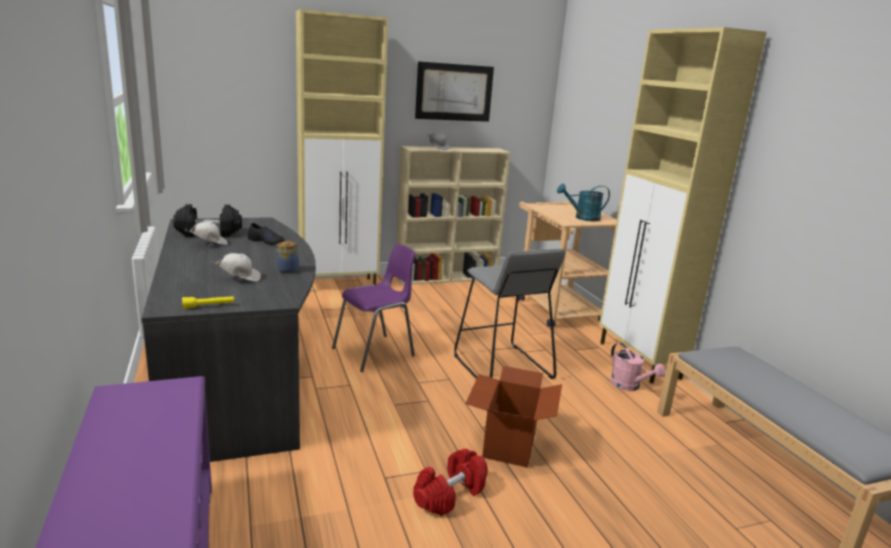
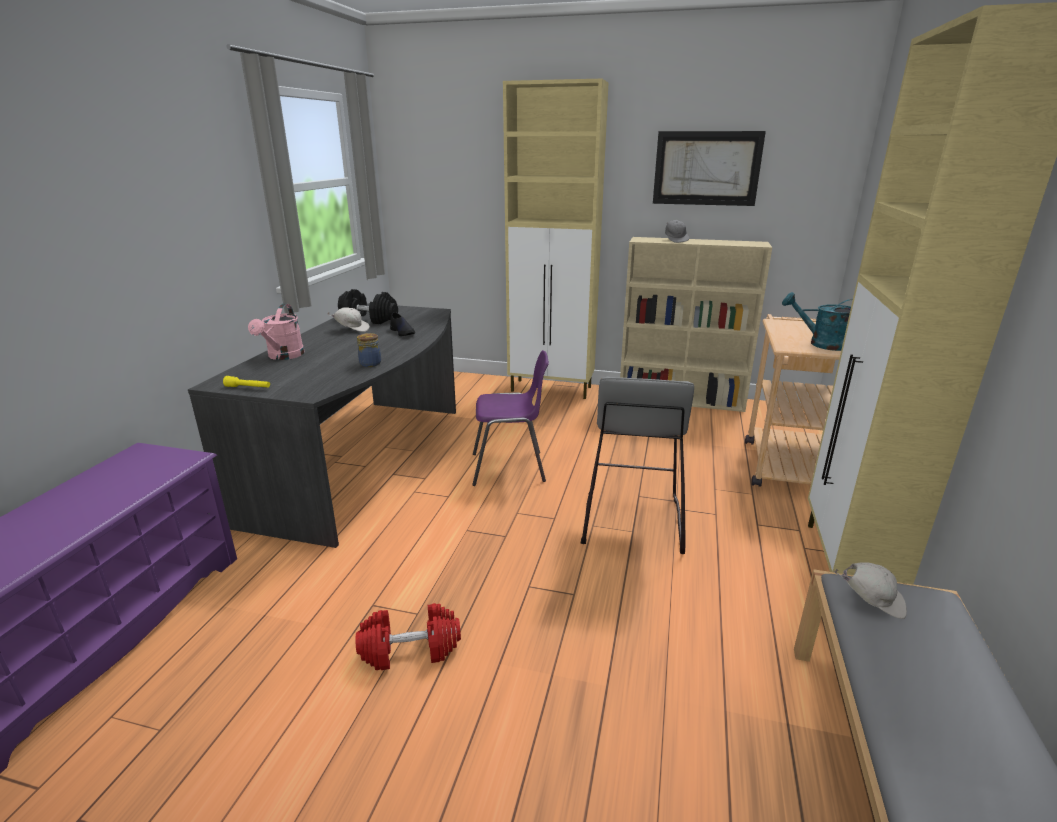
camera: 35 degrees right, 5 degrees up
(240, 278) = (317, 365): white cap -> white cap (871, 601)
(508, 444) = (536, 617): cardboard box -> none
(629, 386) = (788, 597): pink watering can -> pink watering can (283, 356)

